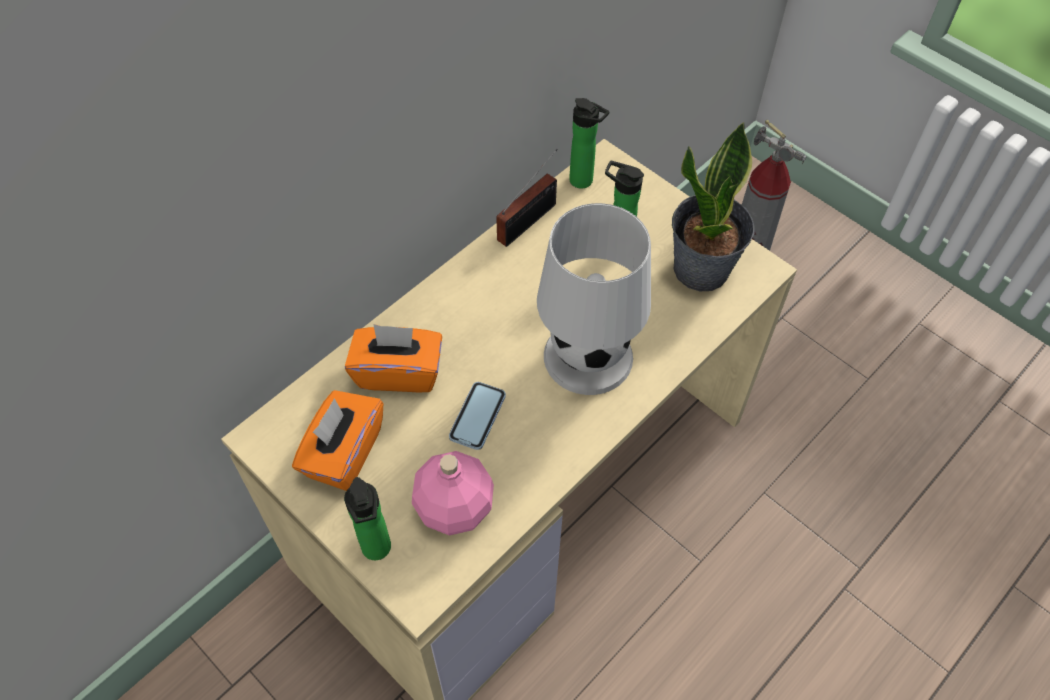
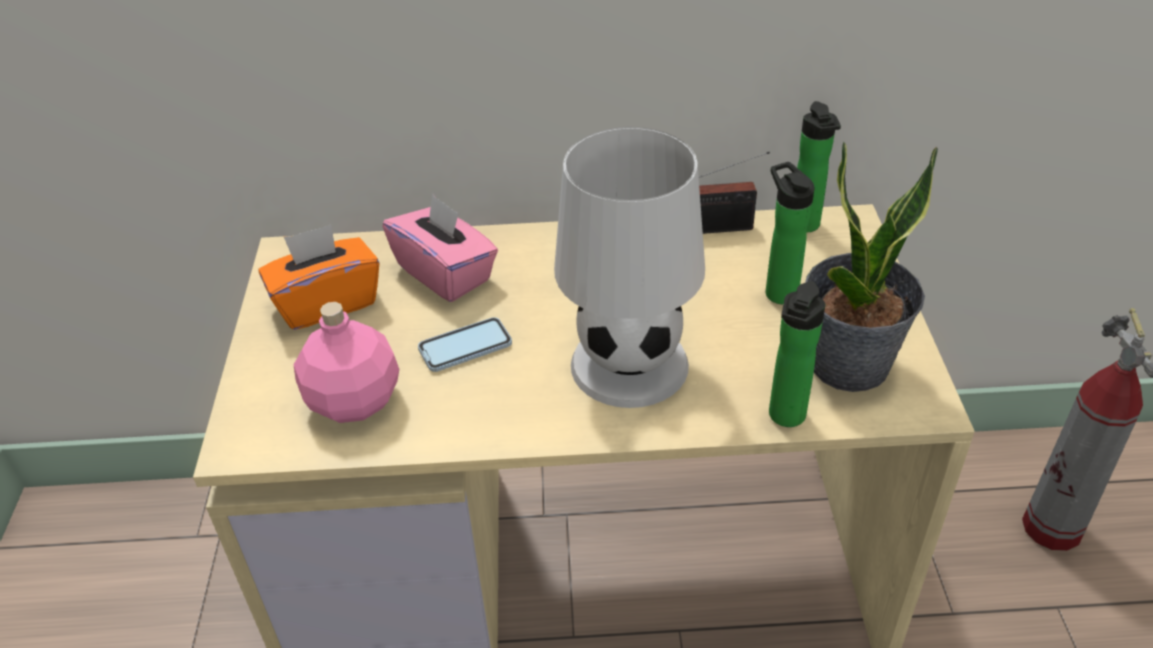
camera: 45 degrees right, 15 degrees down
(377, 551) = (254, 389): bottle -> bottle (785, 418)
(398, 372) = (445, 273): orange tissue box -> pink tissue box

